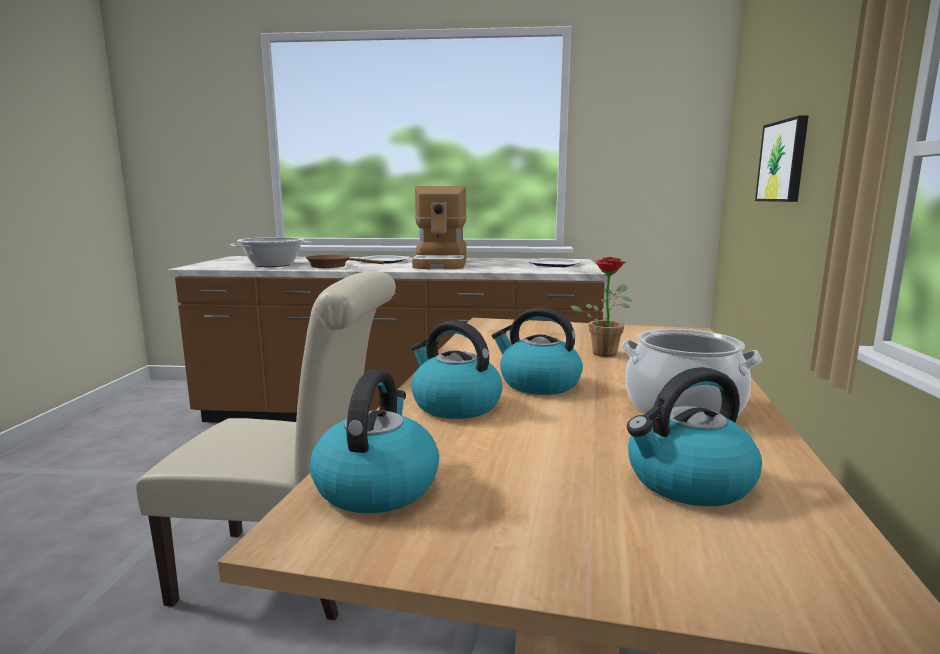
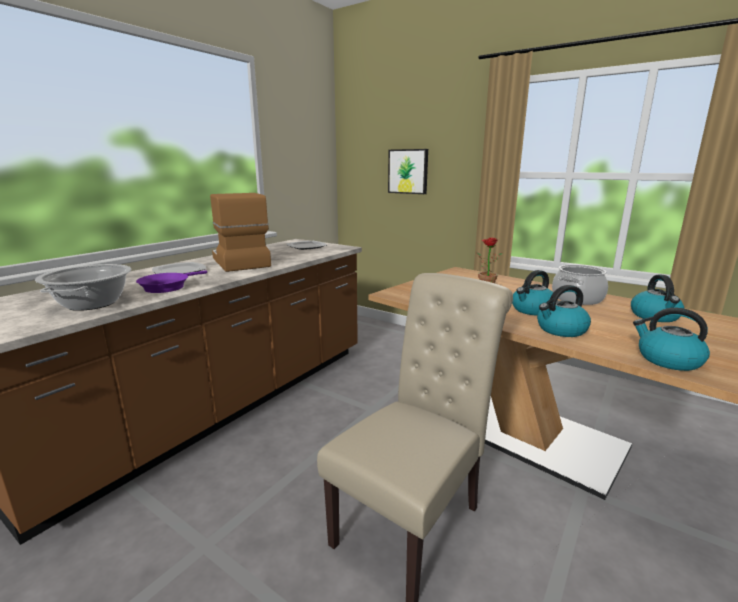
camera: 60 degrees left, 5 degrees up
(333, 266) = (167, 287): brown frying pan -> purple frying pan
(442, 263) = (239, 262): coffee machine -> coffee machine turned 150 degrees counterclockwise

